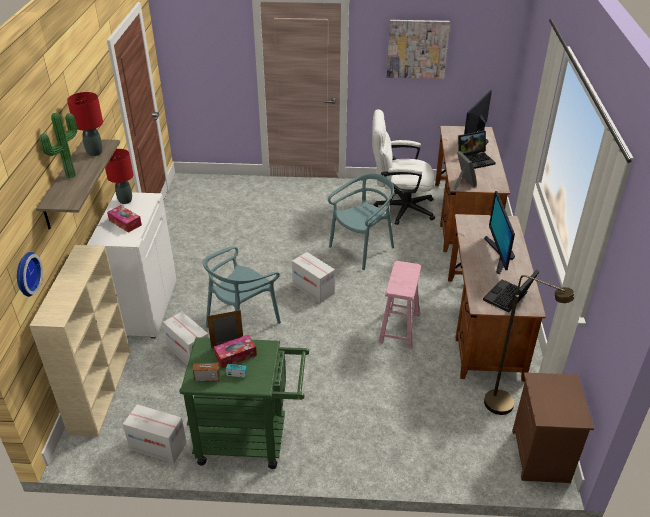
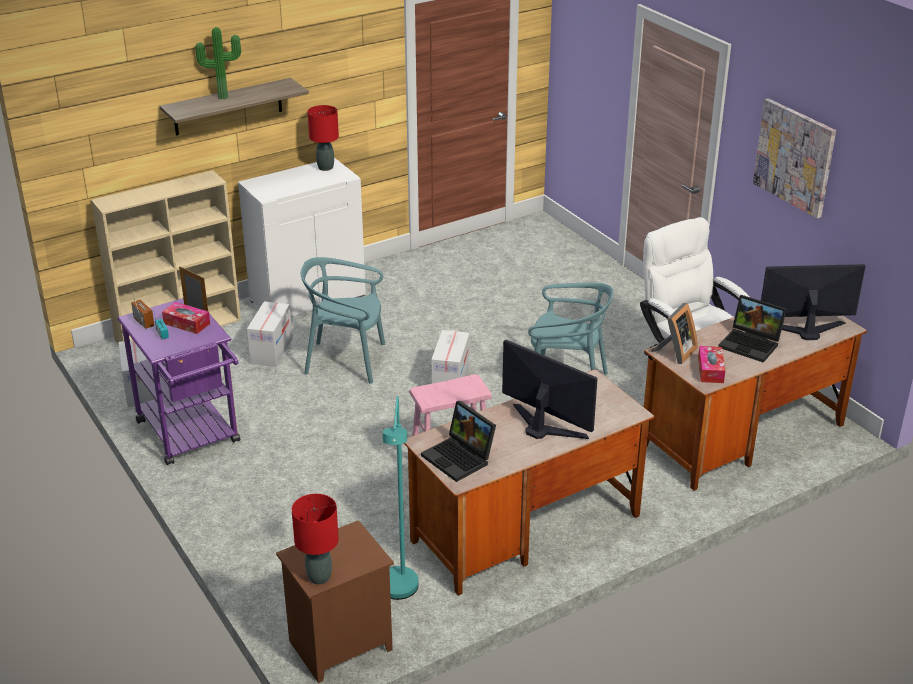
camera: 55 degrees right, 5 degrees down
(25, 274) = (114, 155): wall clock -> none
(94, 152) = (272, 90): red table lamp -> red table lamp (319, 577)
(125, 223) = (290, 182): tissue box -> tissue box (710, 370)
(251, 439) = (192, 436): green cart -> purple cart
(499, 255) = (543, 426): monitor -> monitor turned 75 degrees clockwise
(507, 406) = (399, 593): brown floor lamp -> turquoise floor lamp
(508, 299) = (460, 458): laptop -> laptop turned 135 degrees counterclockwise

